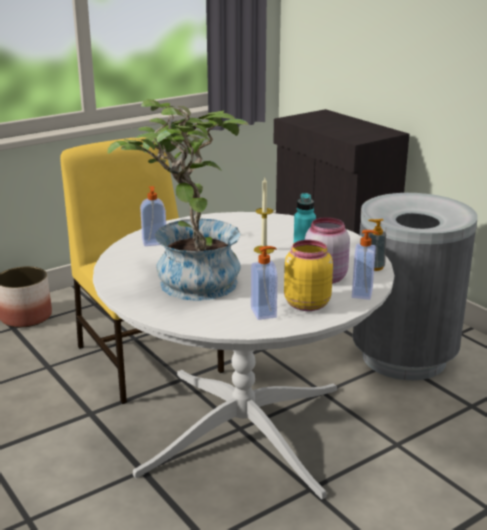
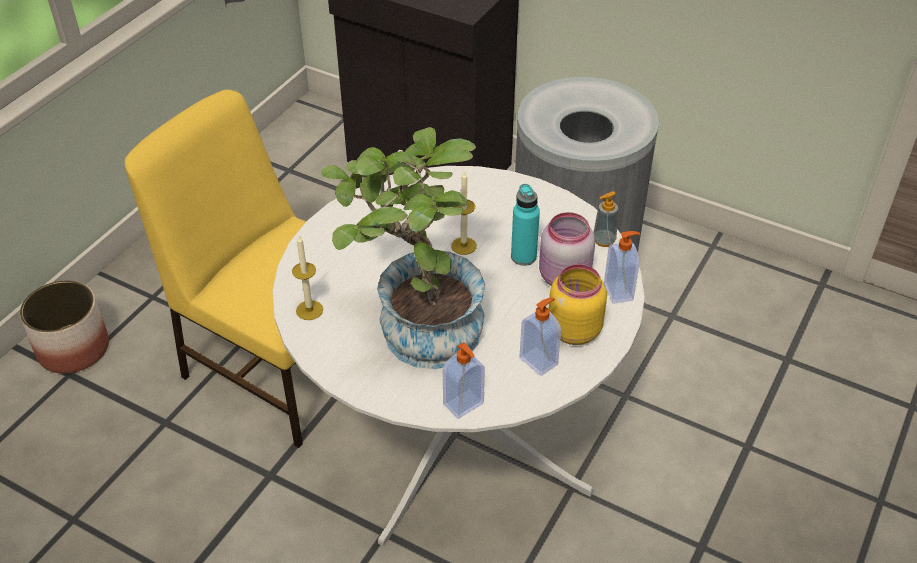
camera: 25 degrees left, 20 degrees up
(126, 256) = (309, 310): none -> candle
(154, 242) = (325, 272): soap dispenser -> soap dispenser (464, 405)

